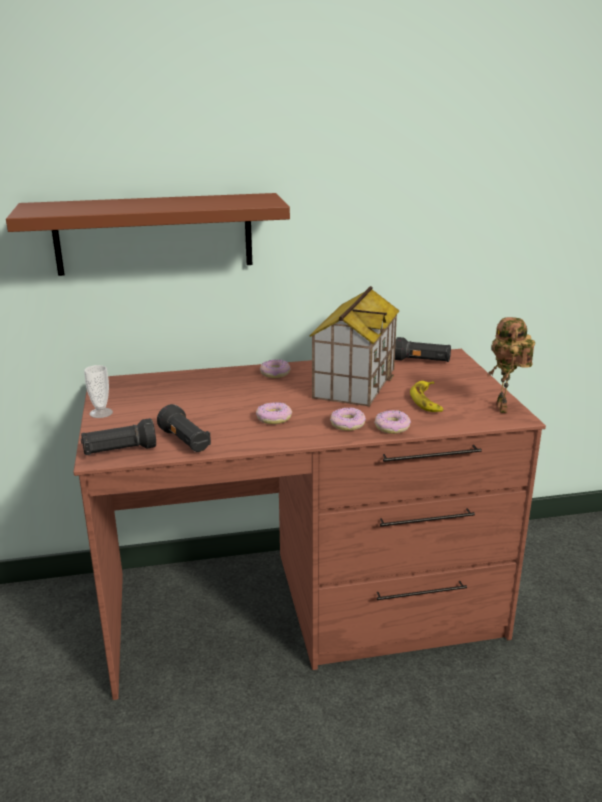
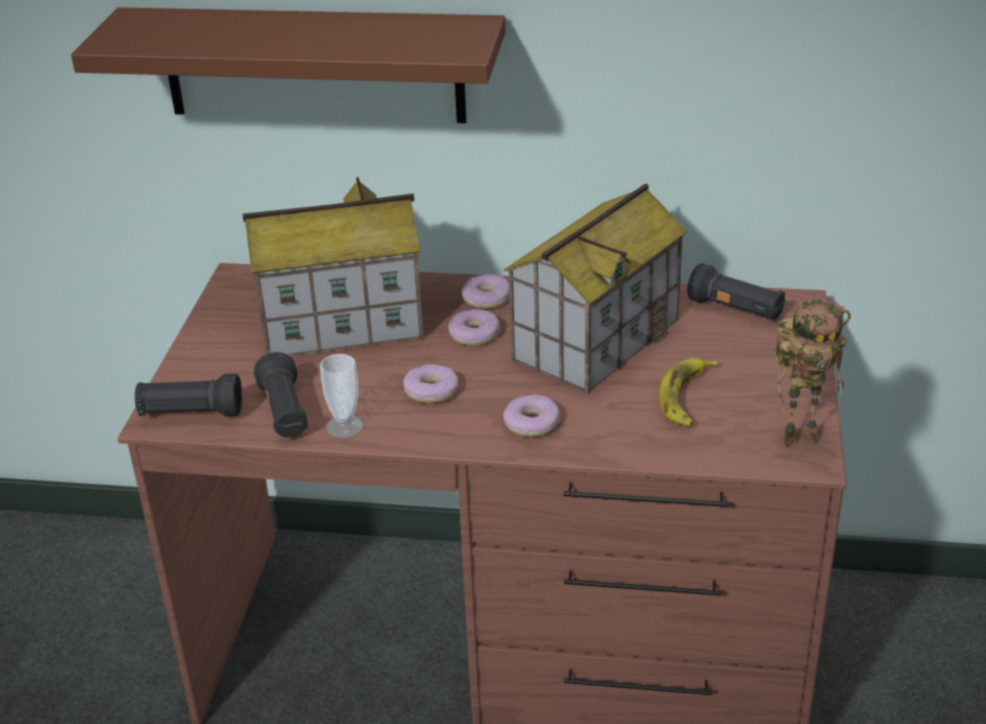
camera: 20 degrees right, 10 degrees up
(101, 413) = (202, 336): cup -> cup (345, 426)
(191, 396) = (340, 325): none -> toy house
(392, 427) = (595, 442): donut -> donut (474, 334)
(504, 409) = (800, 438): toy robot -> toy robot turned 120 degrees counterclockwise

